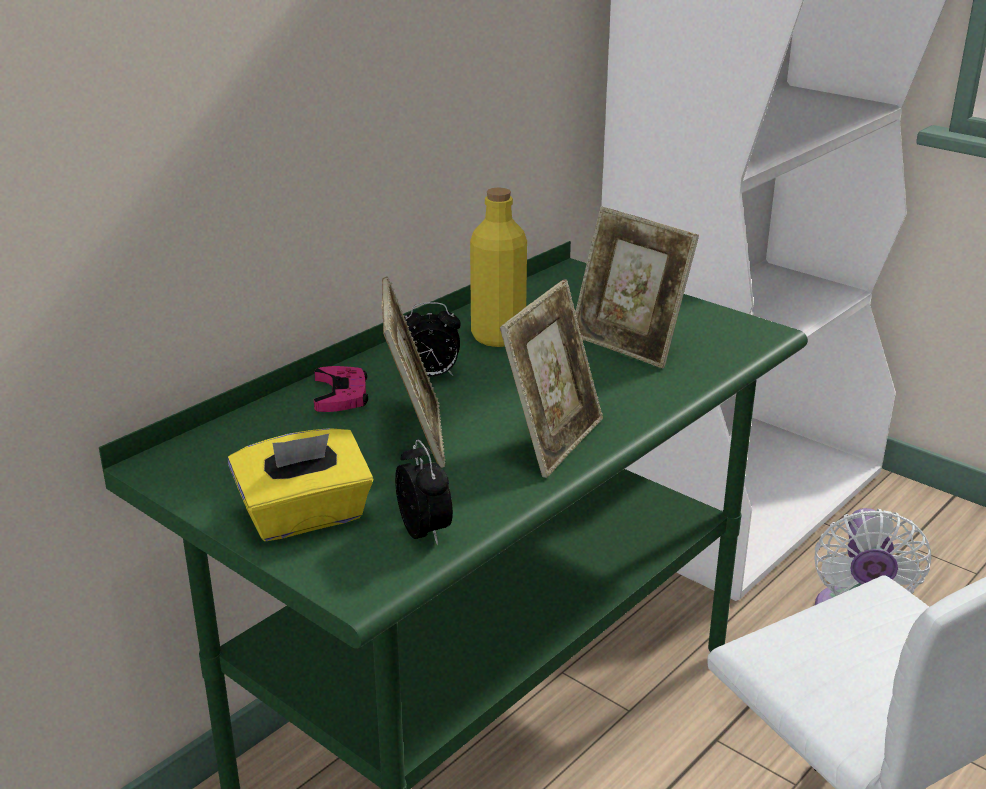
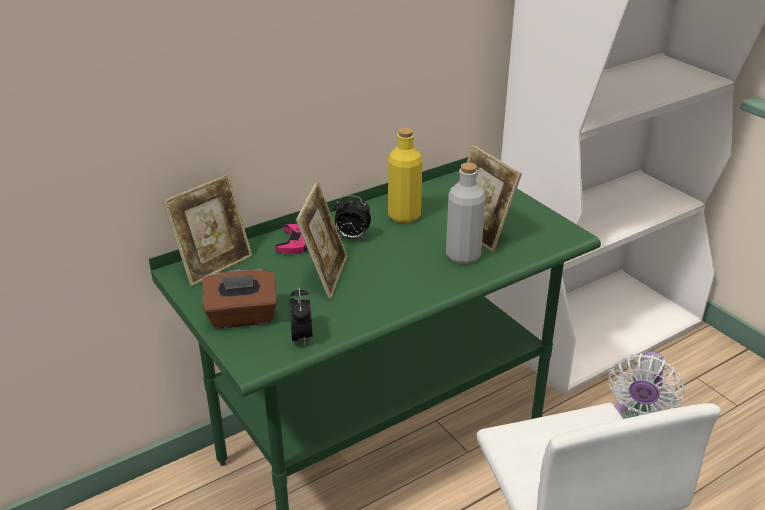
camera: 15 degrees right, 5 degrees up
(305, 517) = (242, 317): yellow tissue box -> brown tissue box
(553, 441) = (401, 291): picture frame -> picture frame (214, 265)
(620, 379) = (463, 255): none -> grey bottle

